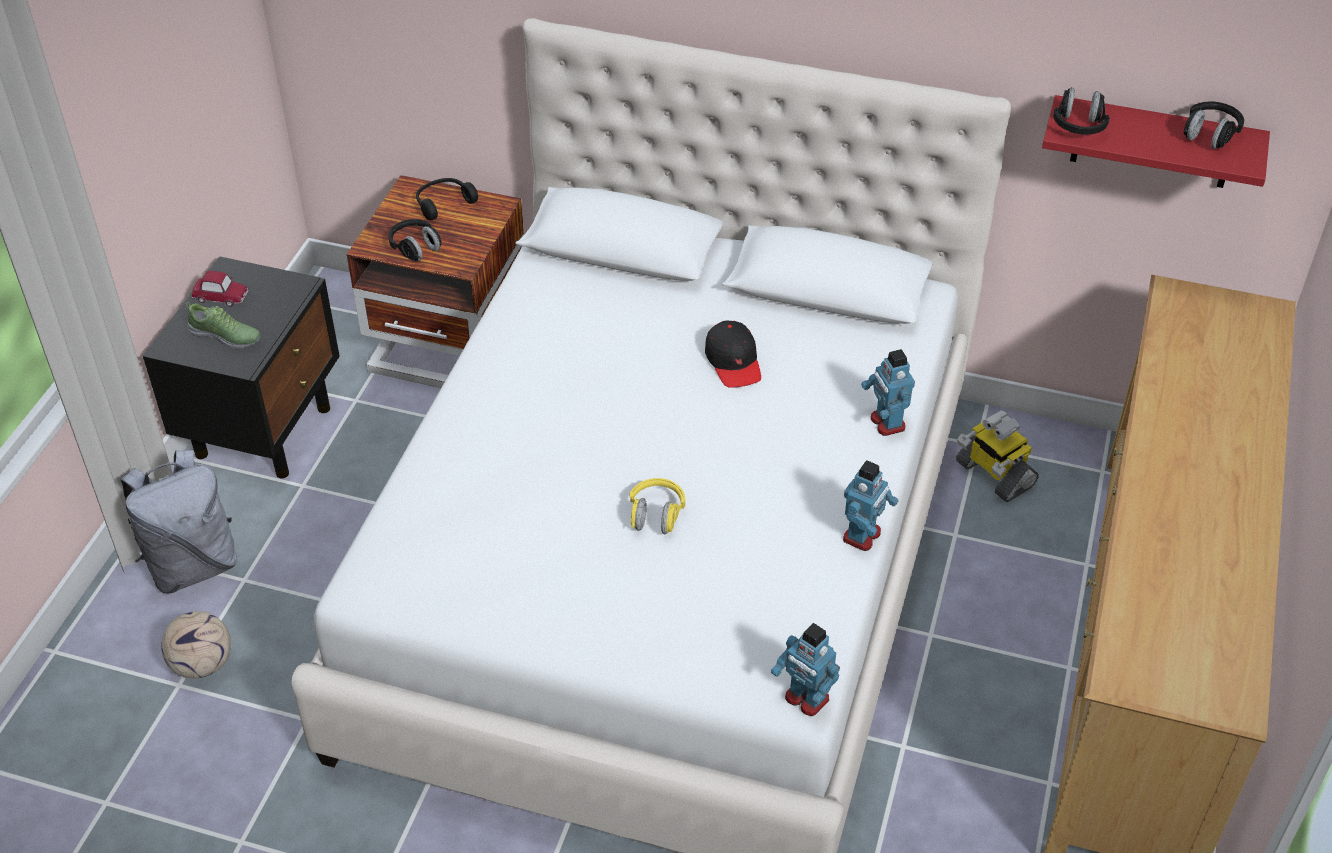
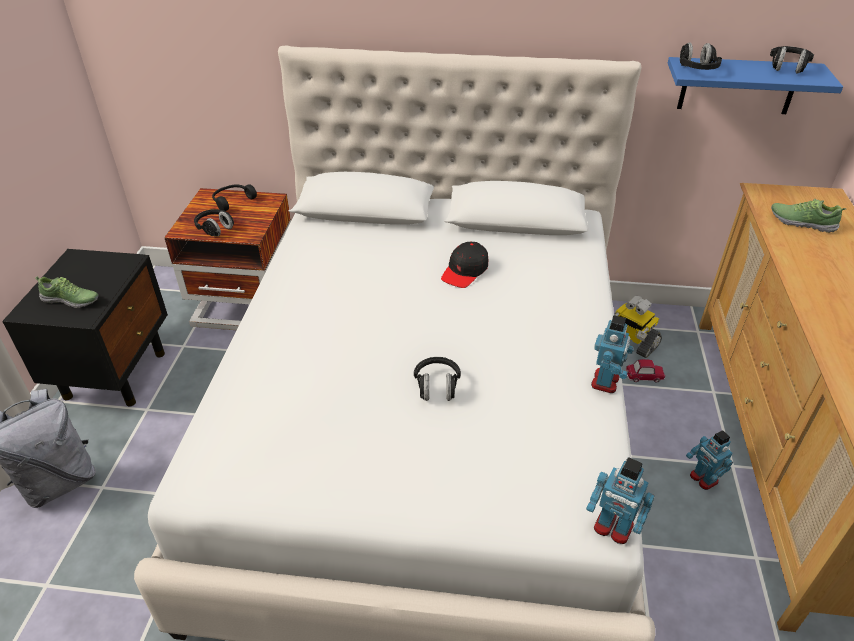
camera: 10 degrees left, 5 degrees down
(201, 664) = (66, 564): football -> none
(221, 296) = (68, 274): toy car -> toy car (644, 376)
(656, 515) = (437, 387): yellow headphones -> black headphones
(733, 362) = (465, 271): black cap -> black cap turned 60 degrees clockwise
(886, 423) = (590, 299): toy robot -> toy robot (703, 479)
(1153, 143) = (738, 86): red shelf -> blue shelf
(1202, 350) = (802, 222): none -> shoe

